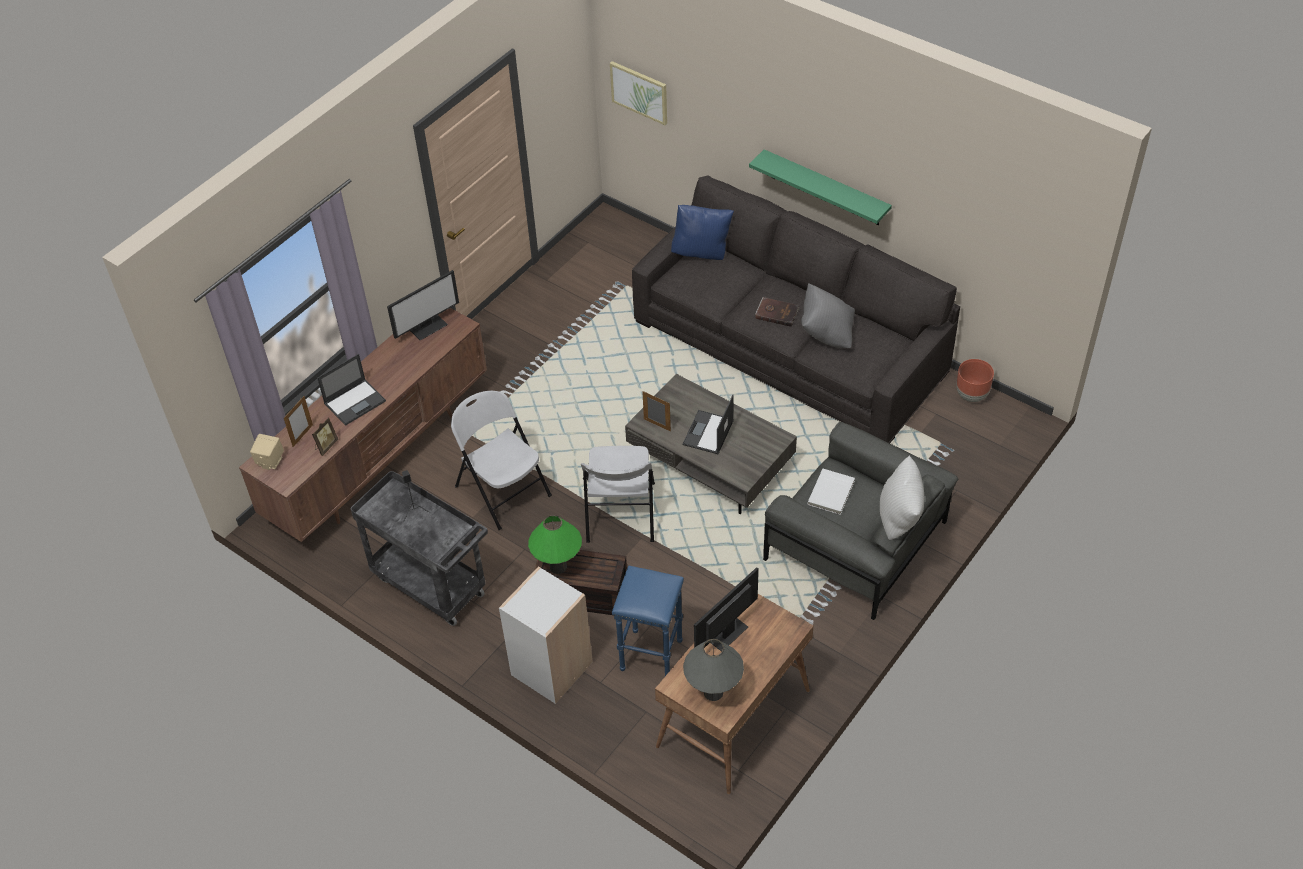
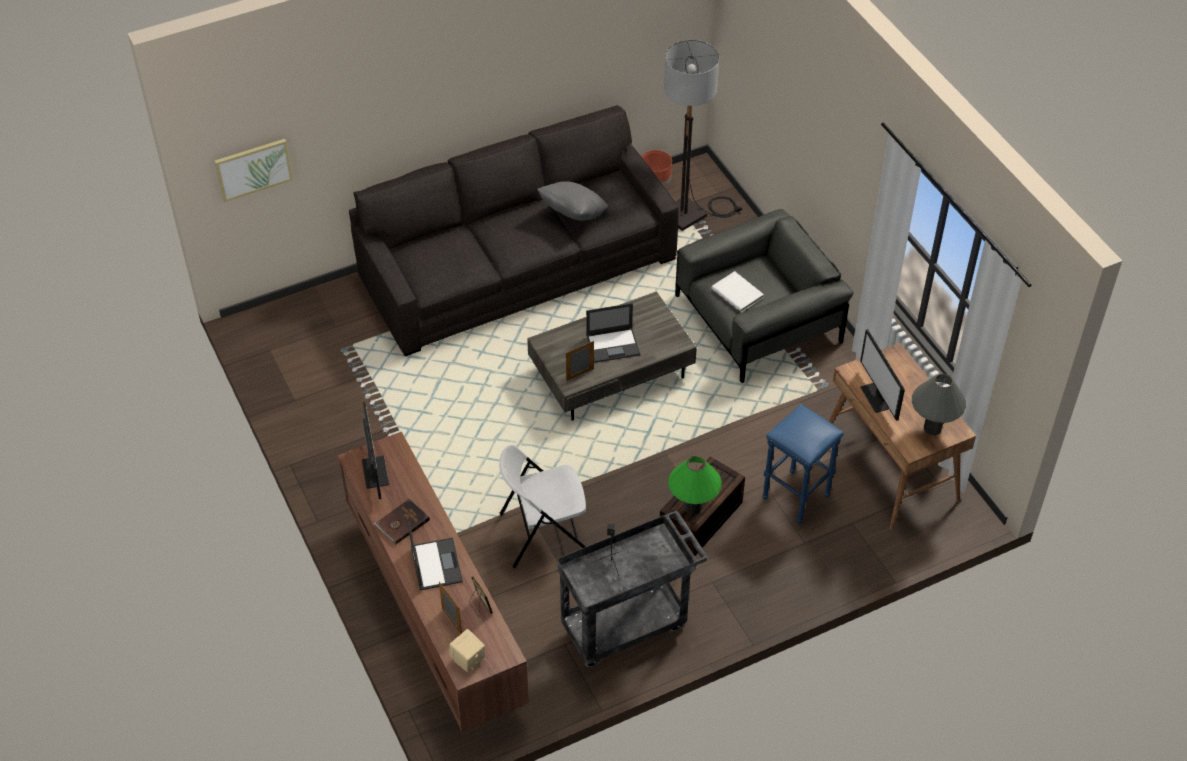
camera: 65 degrees left, 0 degrees up
(551, 668) = (770, 571): bookcase -> none
(620, 512) = (628, 457): white chair -> none
(701, 252) = (411, 252): blue pillow -> none
(708, 433) = (613, 345): laptop -> laptop turned 60 degrees counterclockwise
(776, 313) = (526, 235): brown book -> brown book (401, 522)
(825, 188) = (475, 113): green shelf -> none
(900, 521) = (814, 255): white pillow -> none
(958, 439) = (695, 213): none -> floor lamp

